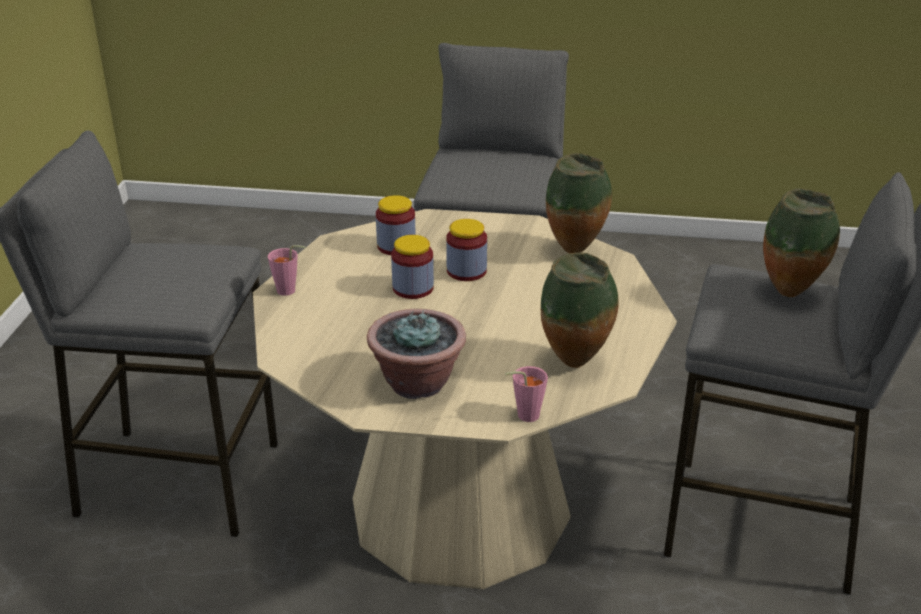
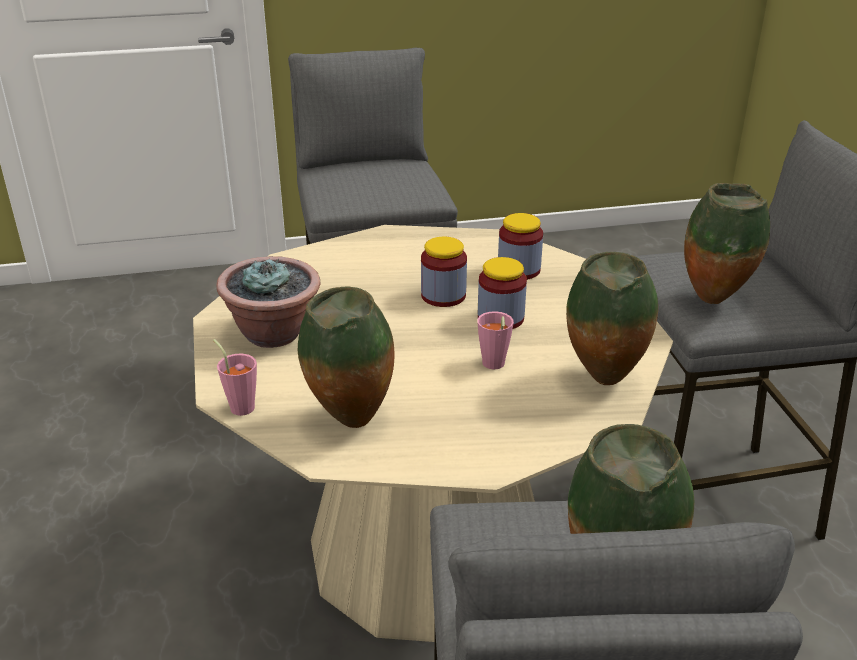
camera: 70 degrees right, 0 degrees up
(290, 291) = (395, 239): pink cup -> pink cup (493, 366)
(513, 182) = (715, 301): none -> vase

